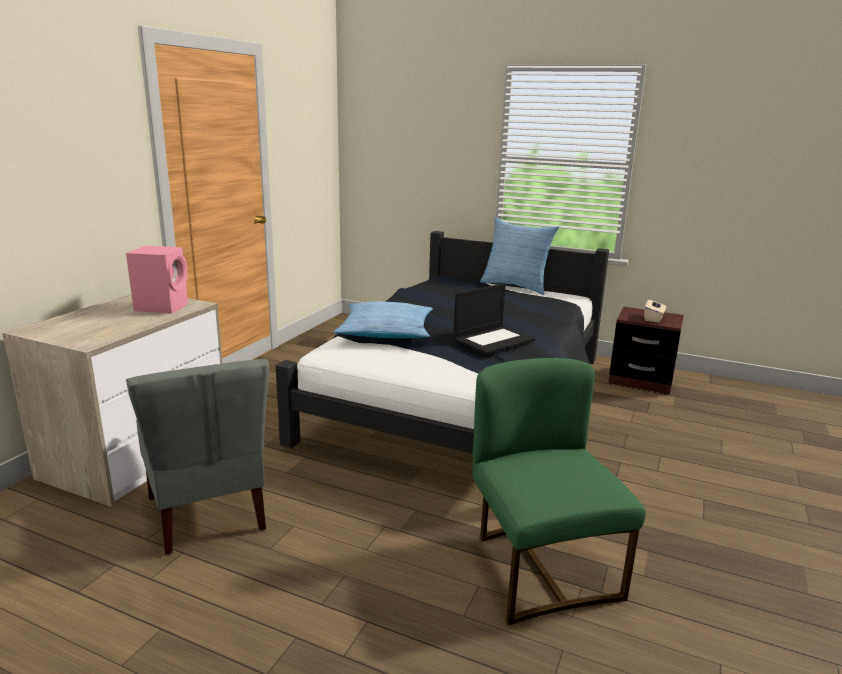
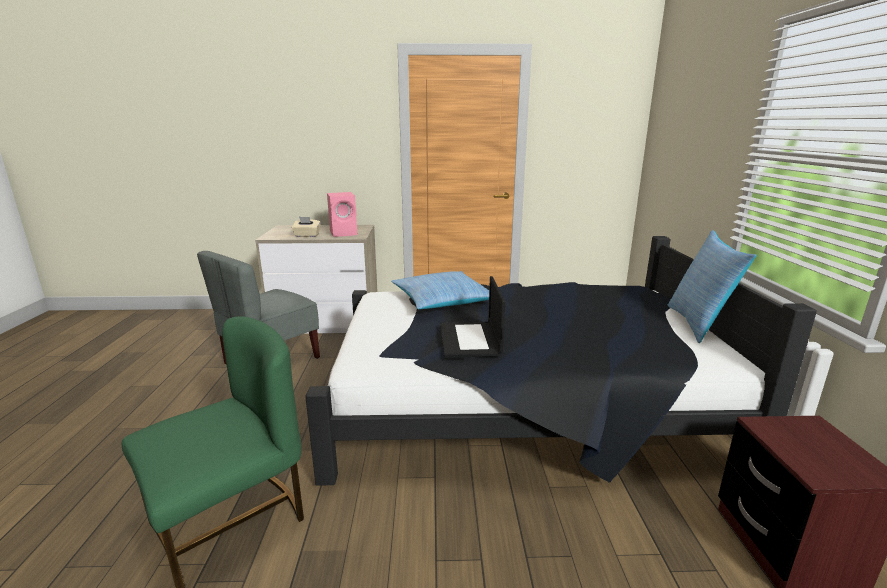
camera: 65 degrees right, 0 degrees up
(494, 340) = (470, 340): laptop -> laptop turned 60 degrees clockwise
(653, 319) = (810, 452): beige tissue box -> beige tissue box (307, 235)

